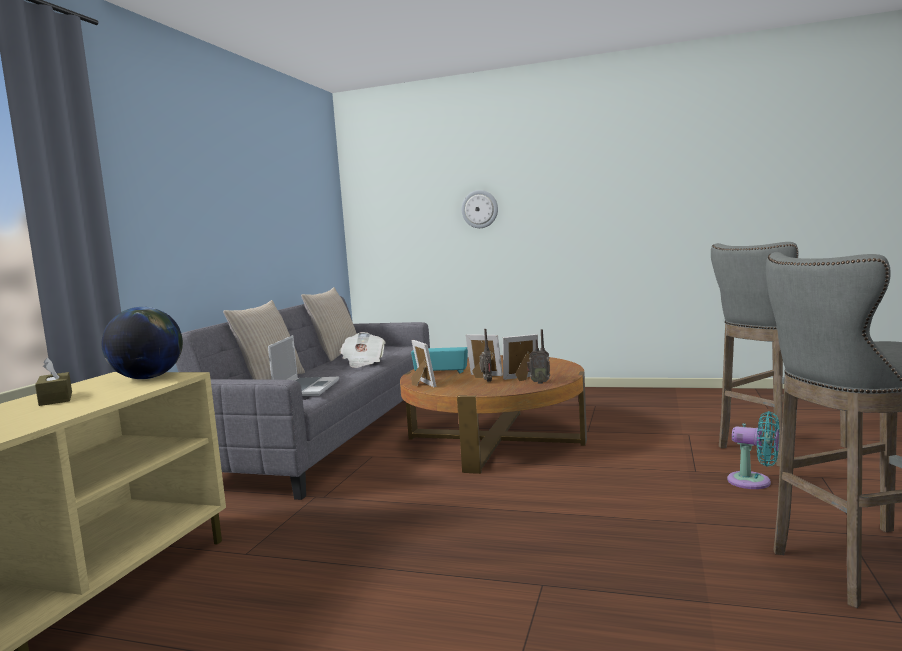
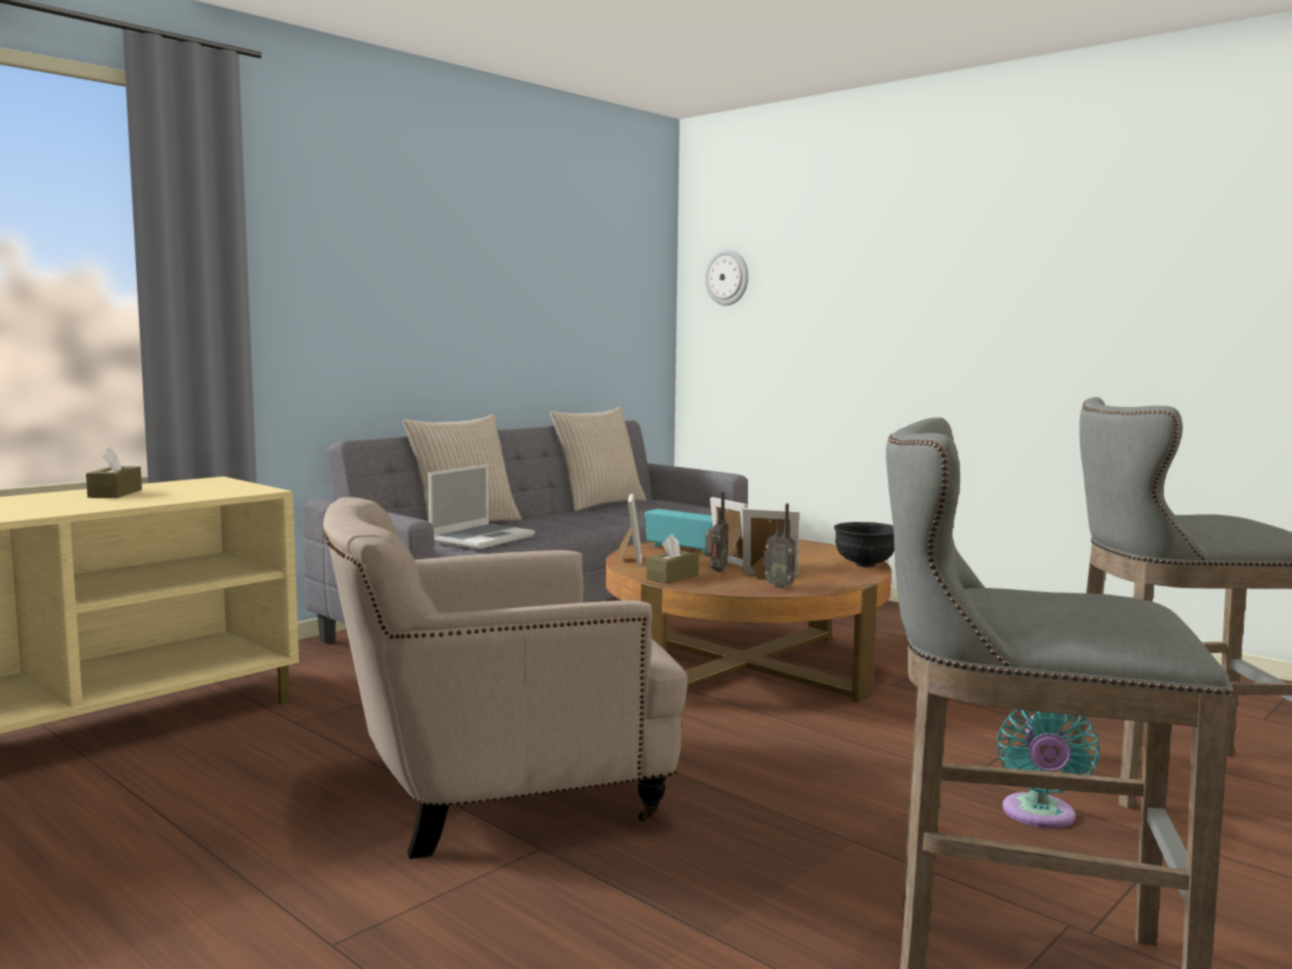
camera: 25 degrees right, 0 degrees up
(147, 378) = (229, 487): globe -> none
(363, 362) = (606, 519): newspaper -> none
(464, 557) = (499, 792): none -> beige armchair
(468, 389) = (672, 577): none -> brown tissue box
(480, 209) = (859, 306): wall clock -> wall clock (727, 277)
(557, 363) = (864, 565): none -> black bowl
(754, 482) = (1039, 816): turquoise fan -> turquoise fan turned 45 degrees clockwise

